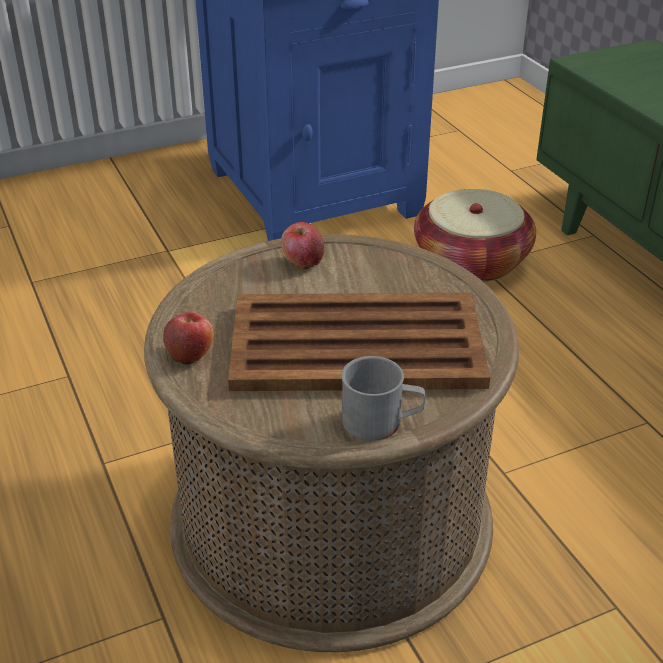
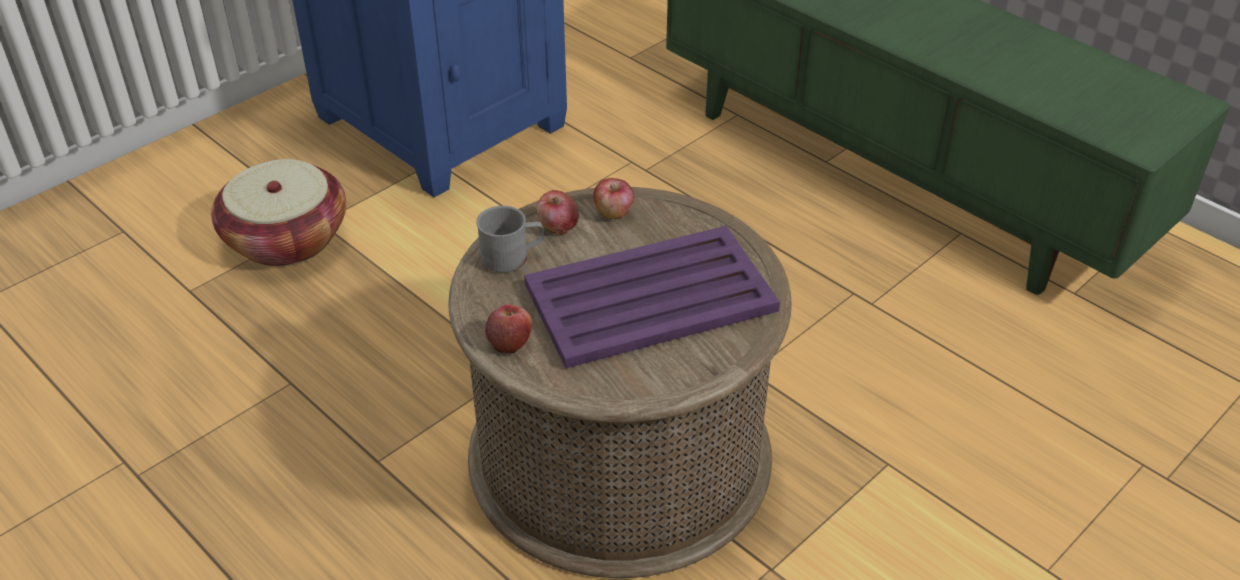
camera: 20 degrees left, 5 degrees up
(359, 345) = (652, 297): brown tray -> purple tray
(365, 260) = (613, 212): none -> apple
(381, 422) = (708, 362): grey mug -> grey mug (512, 256)
(471, 262) = (635, 168): basket -> basket (287, 239)

